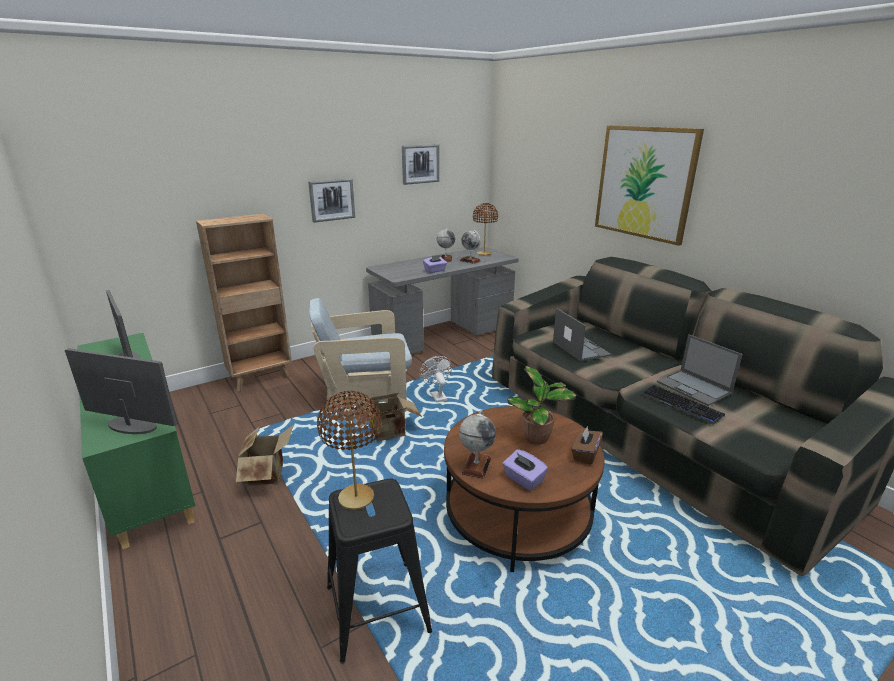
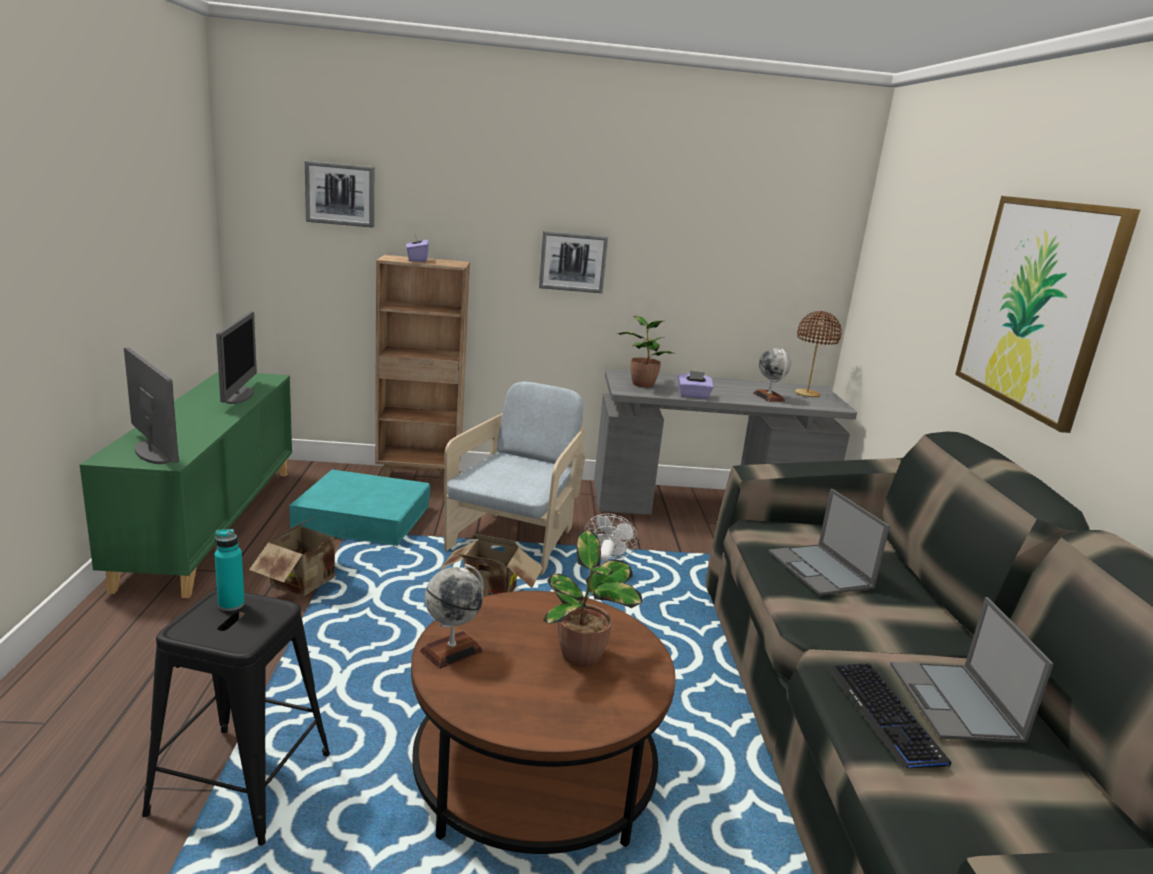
camera: 30 degrees right, 5 degrees down
(253, 417) = (362, 518): none -> turquoise storage box
(355, 498) = (231, 604): brown table lamp -> turquoise bottle
(365, 394) = (514, 540): beige armchair -> beige armchair turned 90 degrees clockwise
(399, 271) = (641, 384): none -> potted plant
(420, 164) = (726, 233): picture -> picture (340, 194)
(445, 259) = (734, 386): globe -> none
(523, 479) = (487, 695): purple tissue box -> purple tissue box (417, 260)
(580, 348) = (820, 570): laptop -> laptop turned 150 degrees clockwise
(585, 454) = (622, 708): brown tissue box -> none

